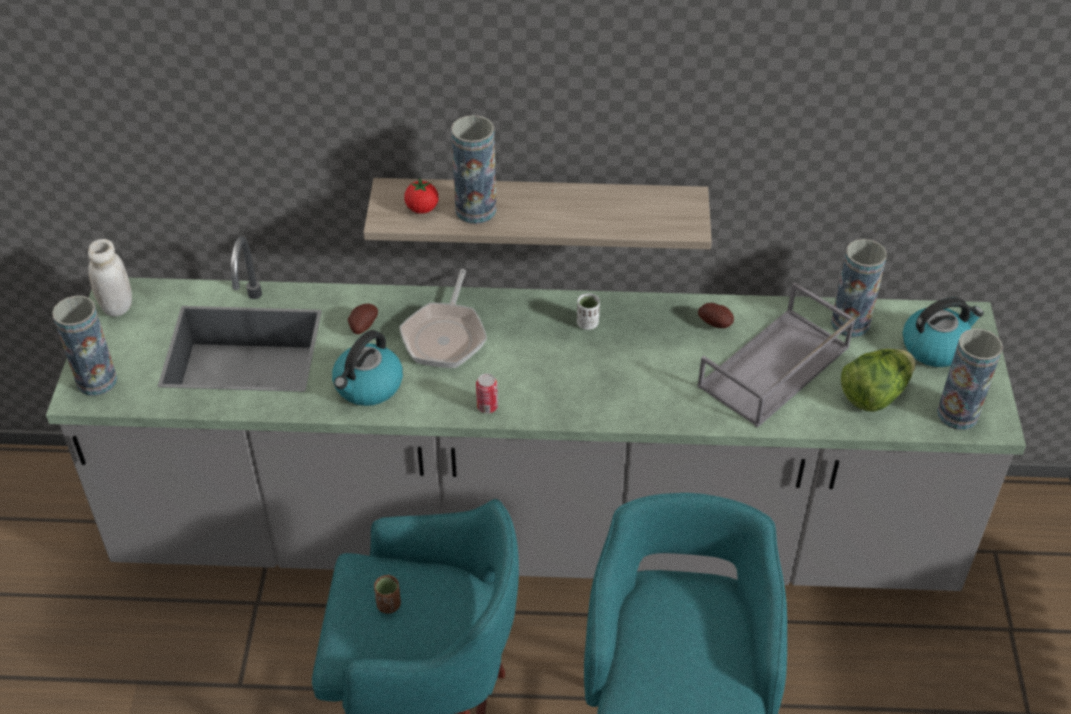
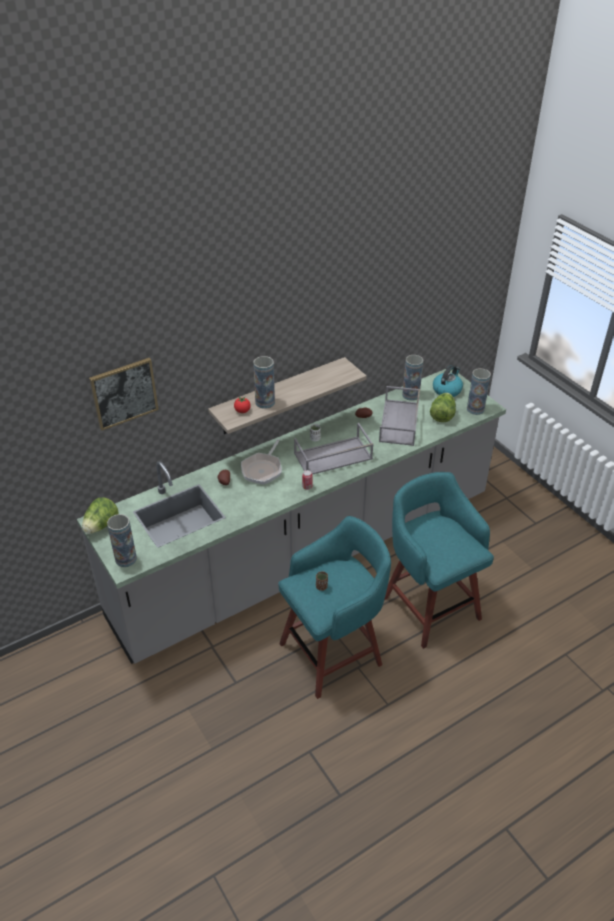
camera: 35 degrees left, 5 degrees down
(117, 306) = (101, 526): white jar -> lettuce
(191, 86) = (124, 393): none -> picture
(368, 386) = (250, 503): kettle -> none
(445, 336) = (263, 469): frying pan -> frying pan turned 45 degrees clockwise
(585, 373) = (332, 457): none -> grey tray

